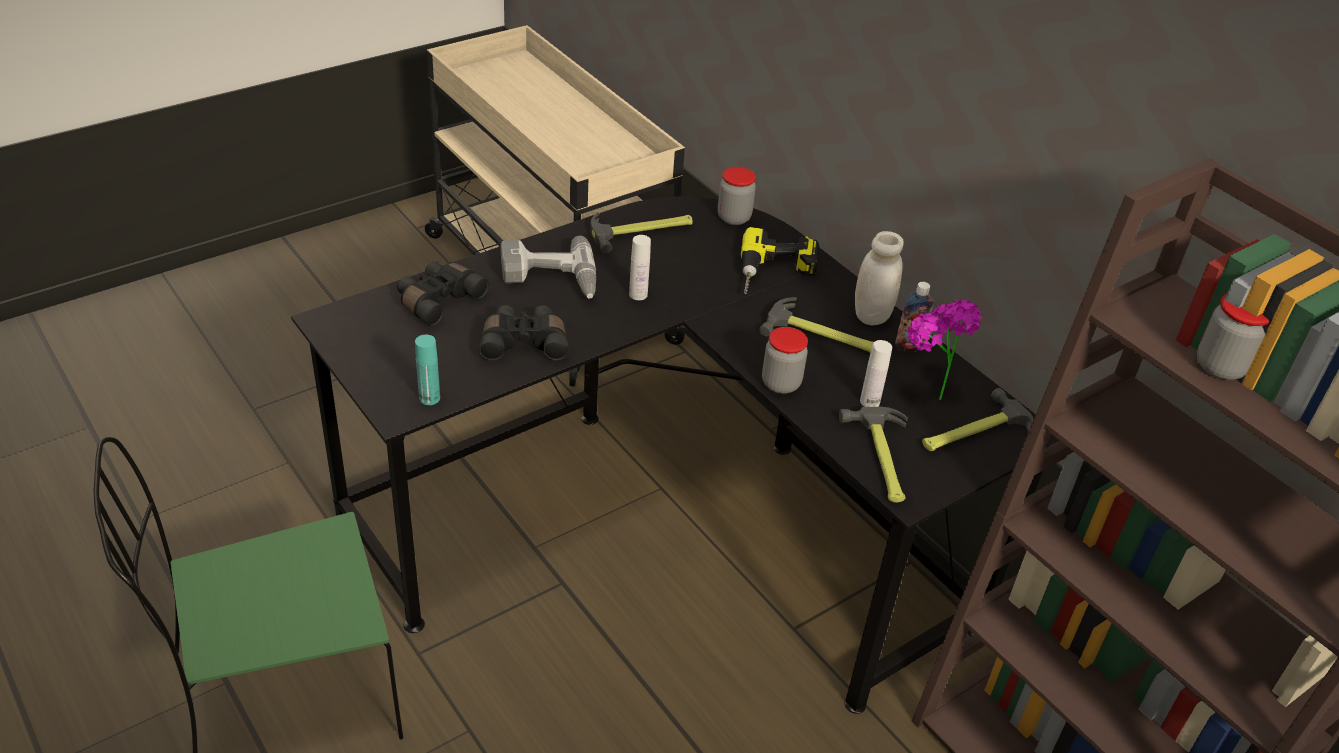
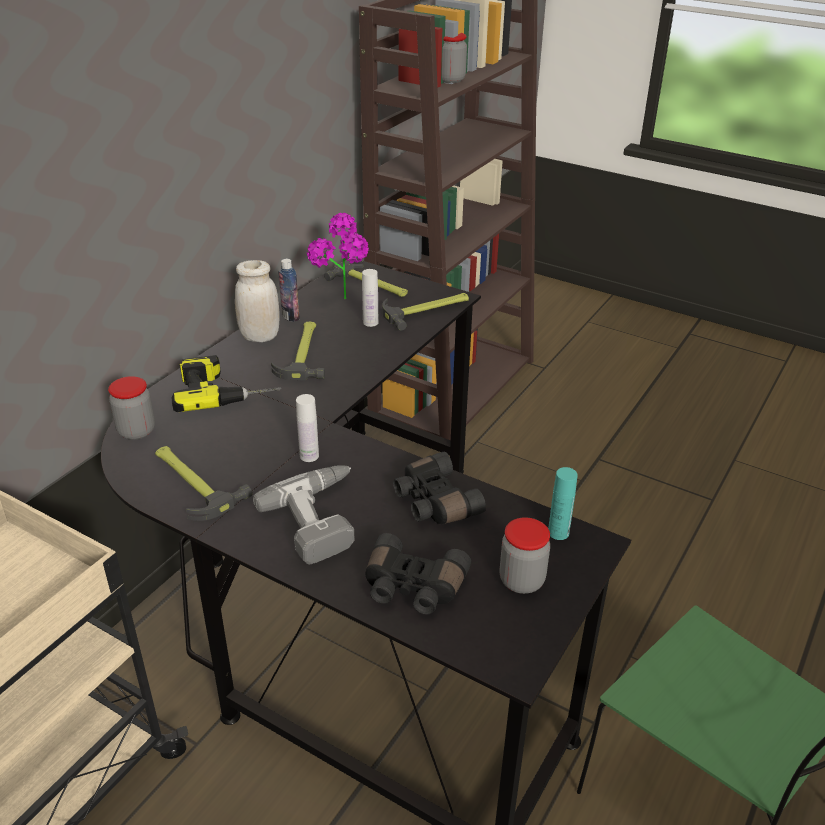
camera: 110 degrees left, 5 degrees down
(781, 383) = (380, 360): jar -> jar (521, 581)

